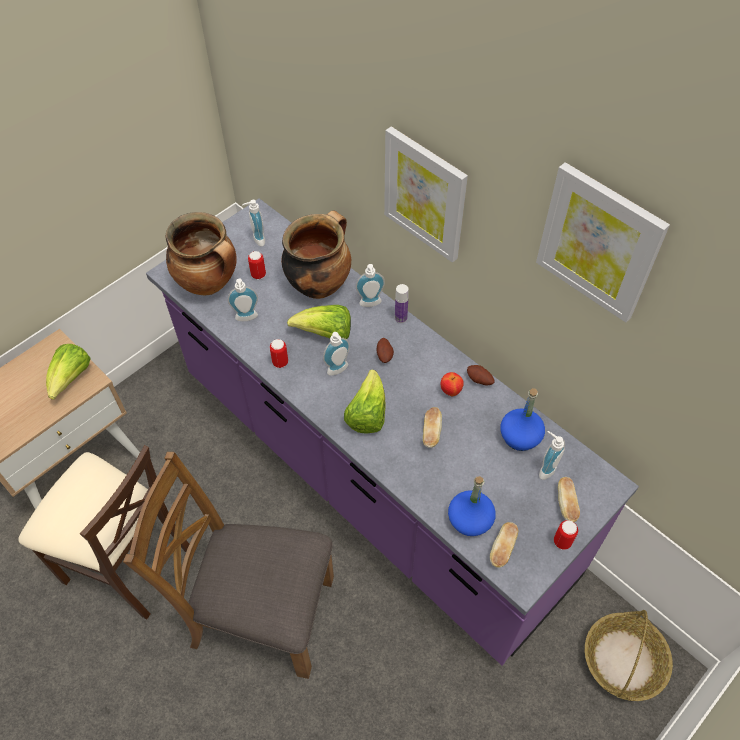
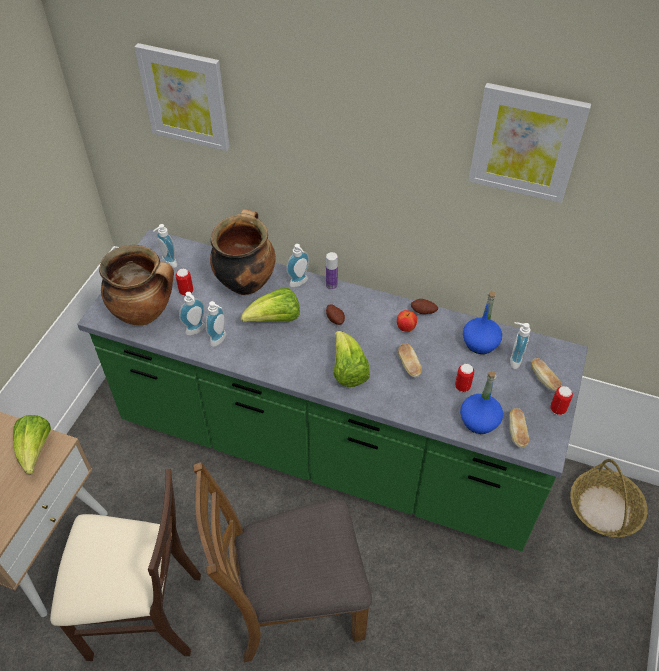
camera: 25 degrees left, 5 degrees down
(280, 362) = (248, 356): can -> can (462, 386)
(339, 370) = (304, 345): soap dispenser -> soap dispenser (220, 340)
(370, 475) = (329, 447): purple counter -> green counter
(425, 194) = (343, 160): picture -> picture (185, 97)

